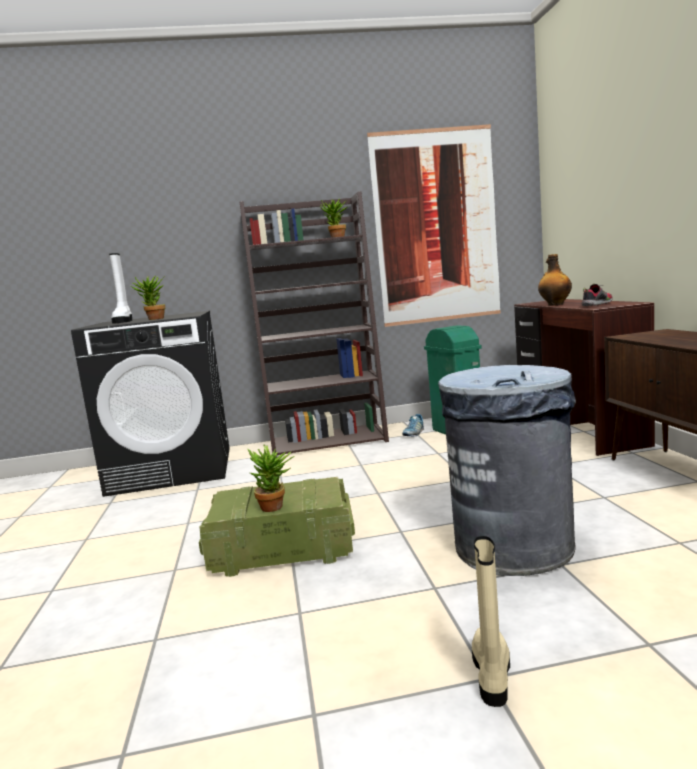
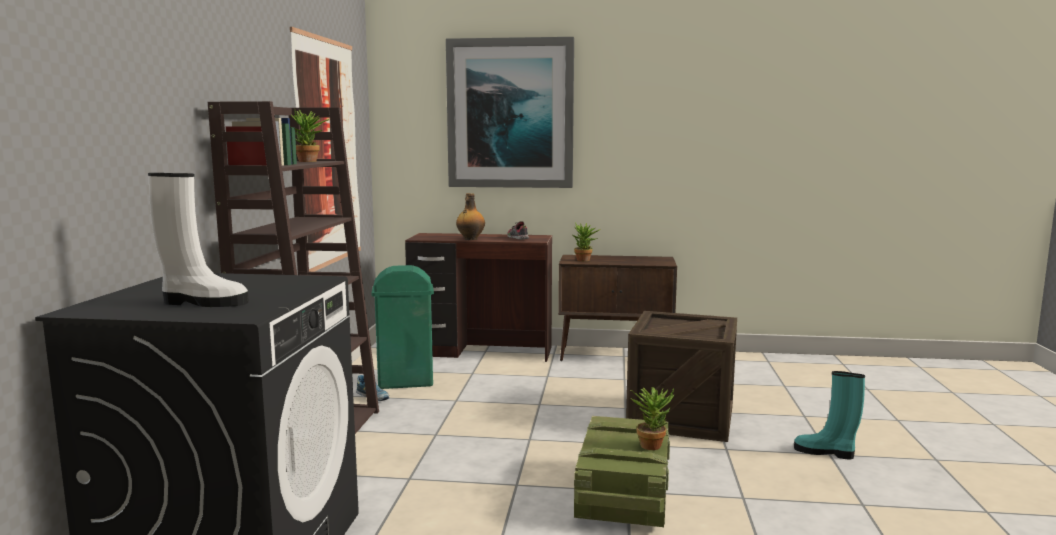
camera: 75 degrees left, 0 degrees up
(154, 319) = (281, 290): potted plant -> potted plant (585, 260)
(492, 673) = (825, 452): beige boot -> turquoise boot
(514, 547) = (681, 417): grey trash can -> crate
(624, 152) = (510, 114): none -> picture

